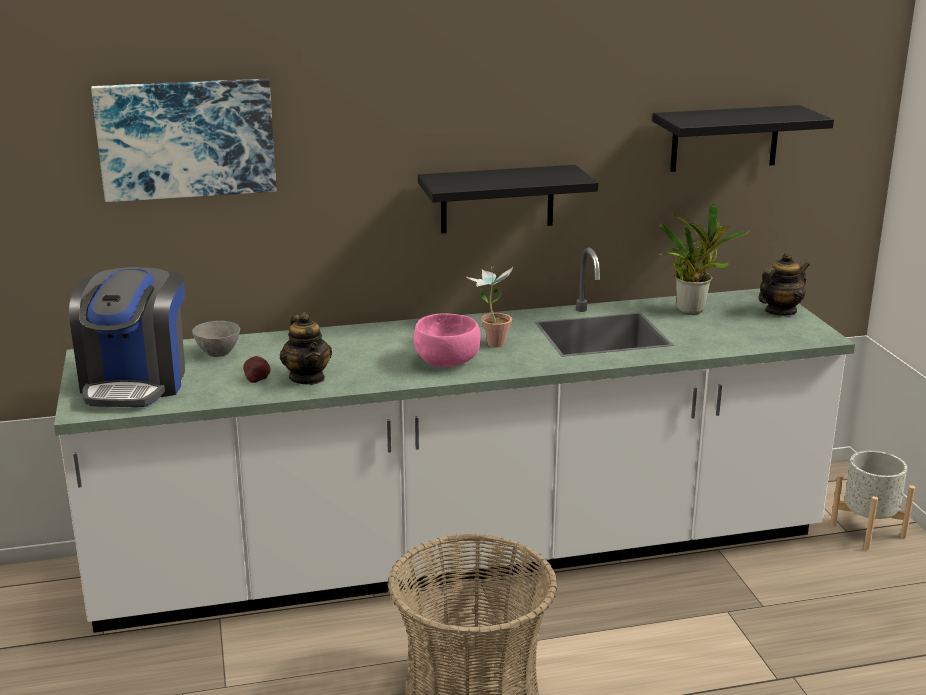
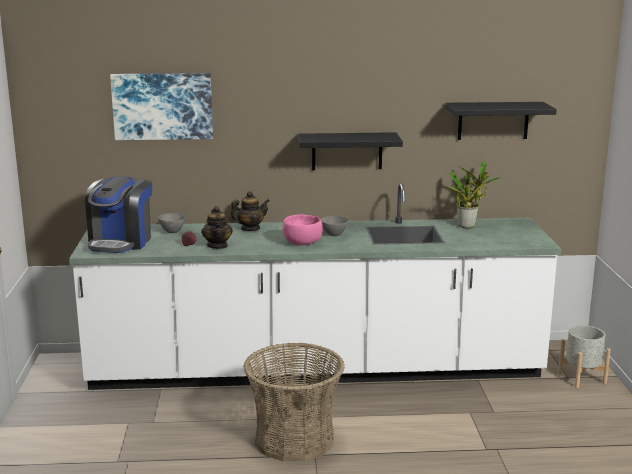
camera: 10 degrees right, 5 degrees down
(491, 341) = (334, 235): potted plant -> grey bowl
(780, 311) = (524, 230): teapot -> teapot (250, 229)

